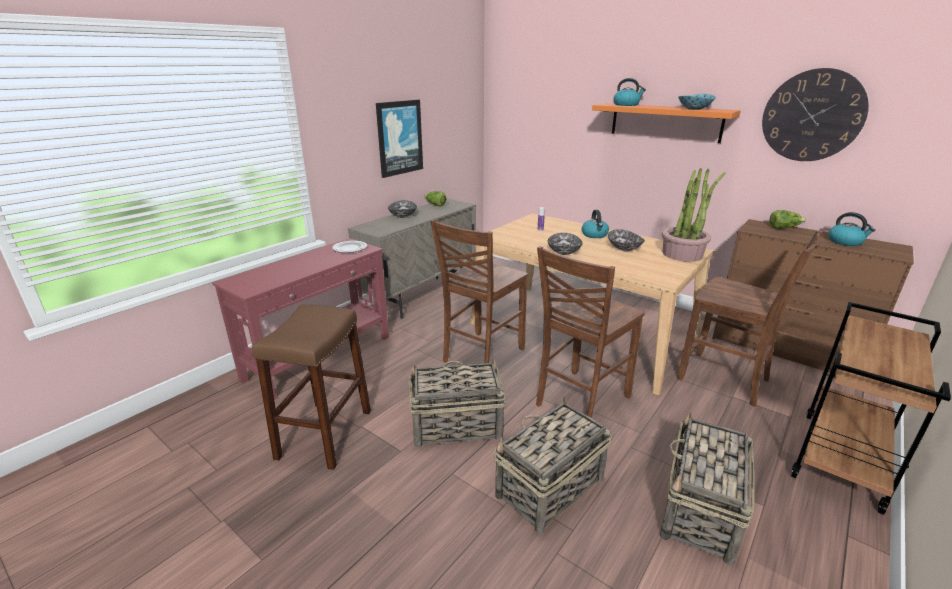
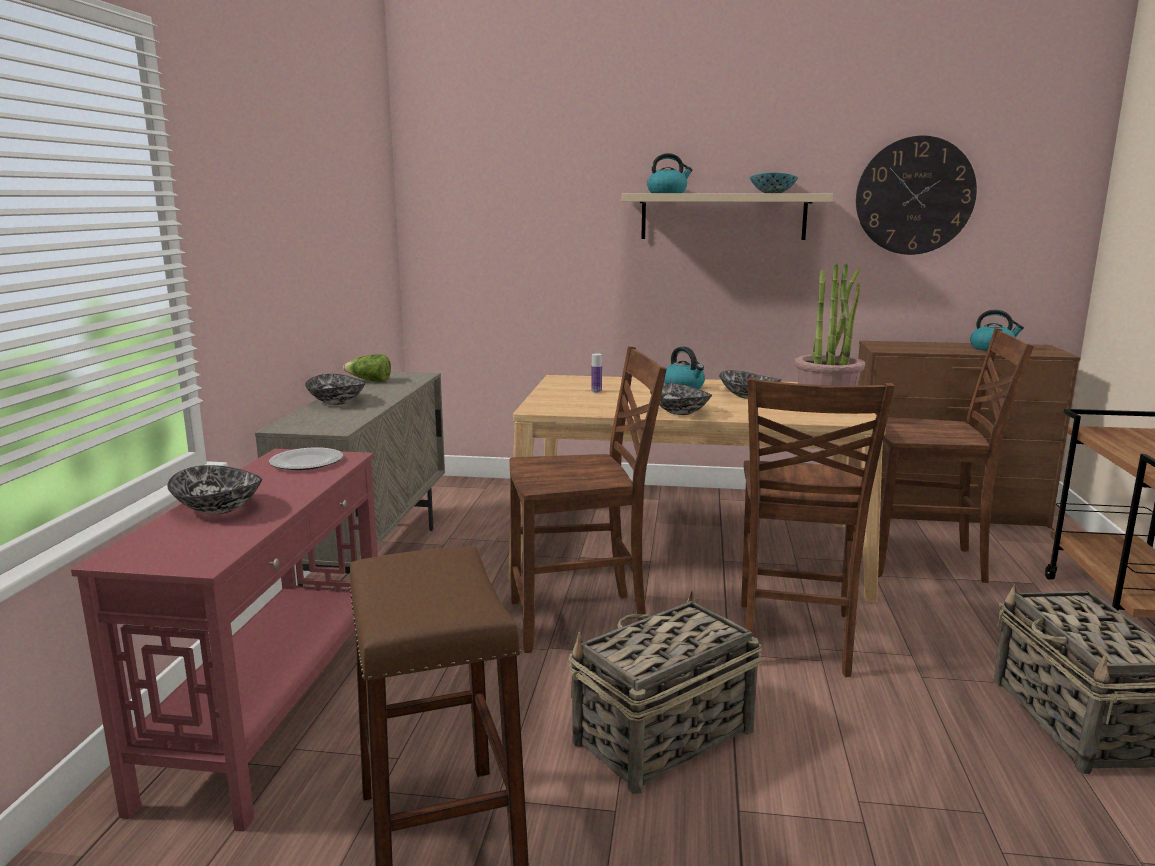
camera: 30 degrees left, 10 degrees down
(289, 265) = (219, 508): none -> bowl
(399, 138) = (307, 256): picture -> none
(481, 355) = (581, 621): brown chair -> brown chair turned 105 degrees counterclockwise
(549, 488) = (891, 770): basket -> none
(665, 122) = (723, 216): orange shelf -> beige shelf
(783, 228) = (911, 344): lettuce -> none

